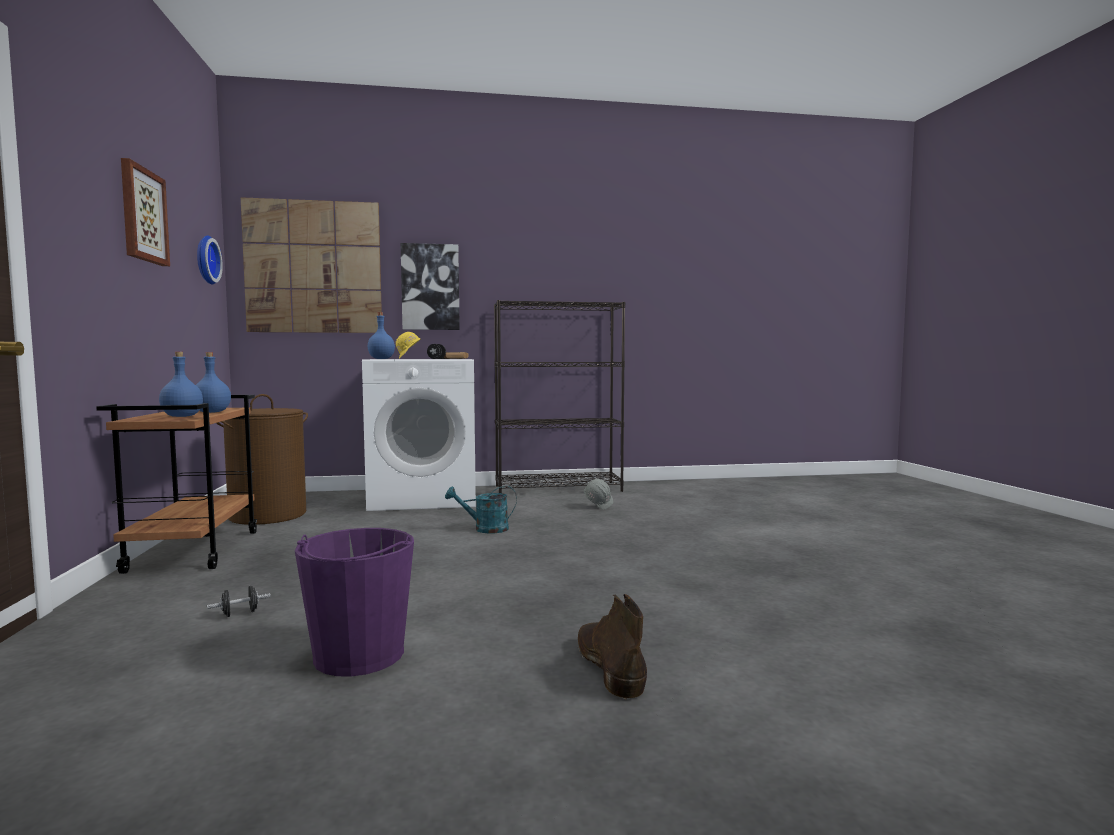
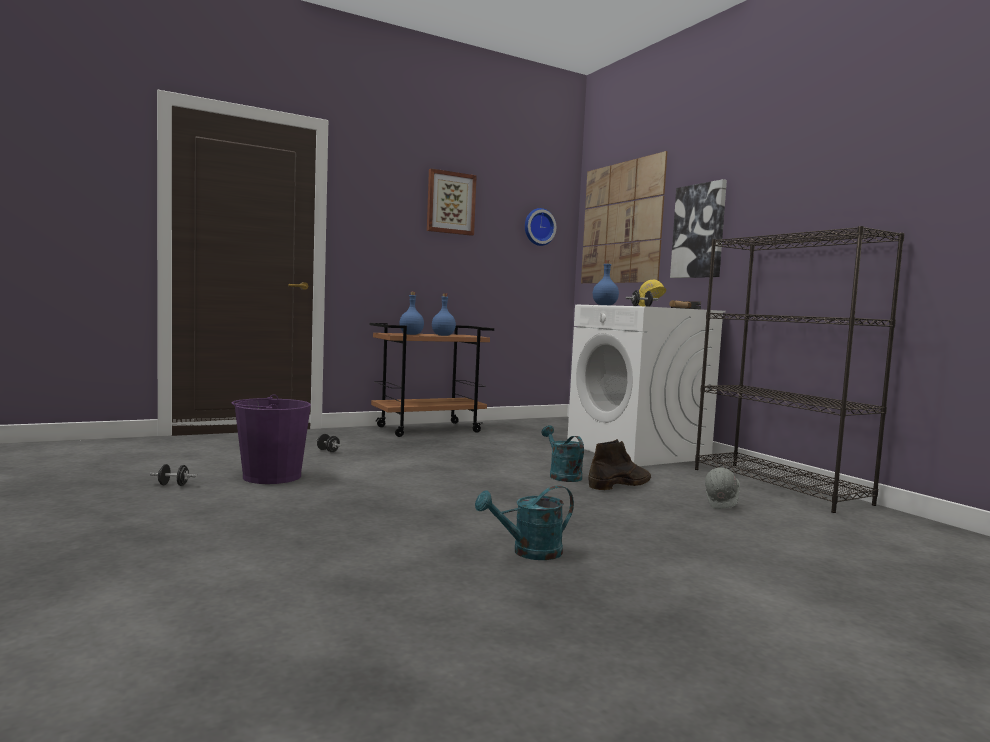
camera: 70 degrees right, 0 degrees up
(268, 515) = (521, 428): brown laundry basket -> none
(338, 736) = (173, 485): none -> black dumbbell
(608, 665) = (256, 529): brown boot -> brown boot (620, 484)
(692, 566) = (529, 552): none -> turquoise watering can

